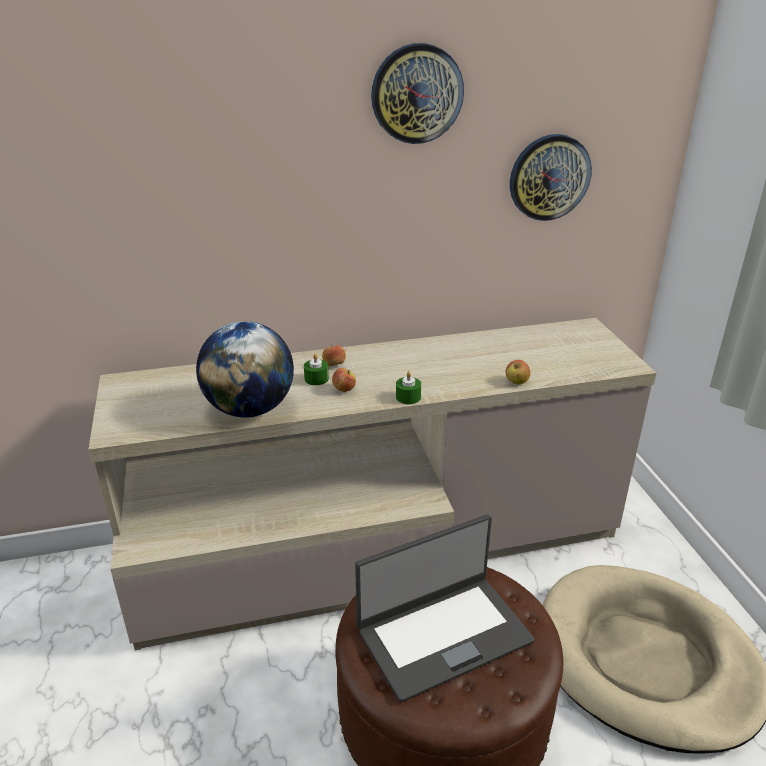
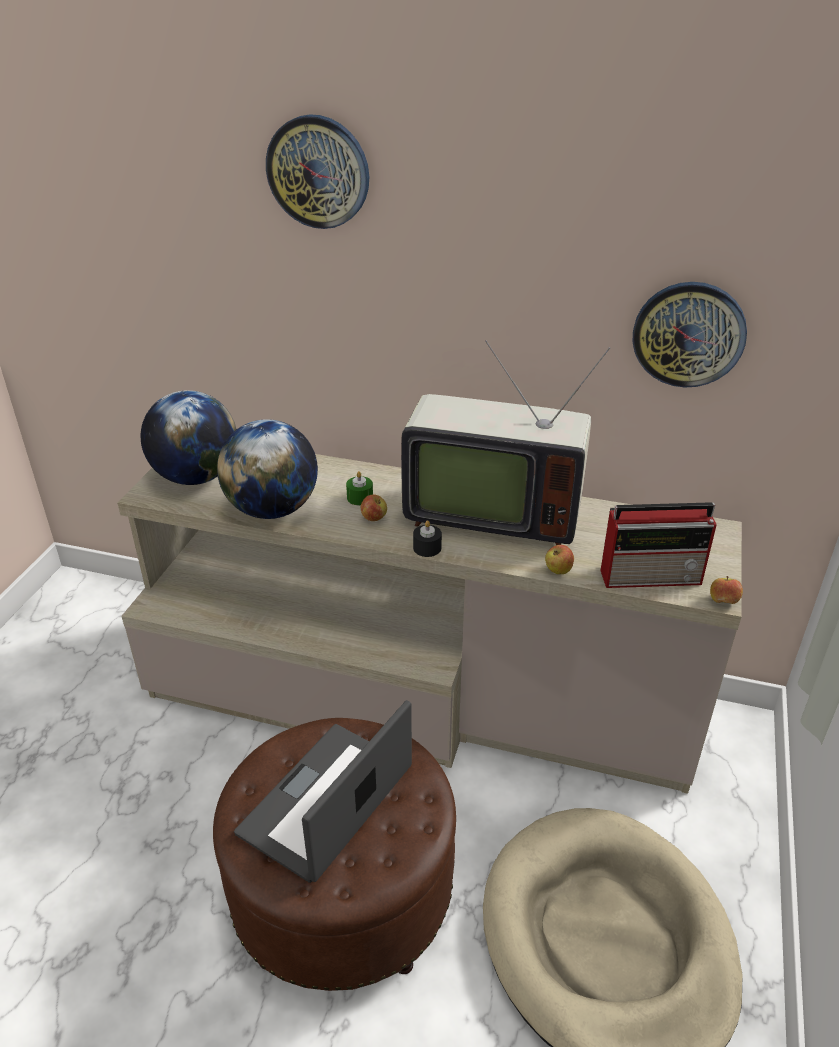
camera: 30 degrees right, 5 degrees up
(149, 406) = (196, 477): none -> globe
(334, 365) = (390, 488): apple -> apple (723, 601)
(408, 397) = (427, 548): green candle -> black candle
(417, 94) = (519, 208): wall clock -> wall clock (318, 172)
(429, 359) = (491, 513): none -> television
(443, 634) = (328, 802): laptop -> laptop turned 120 degrees clockwise
(579, 366) = (652, 576): none -> radio

